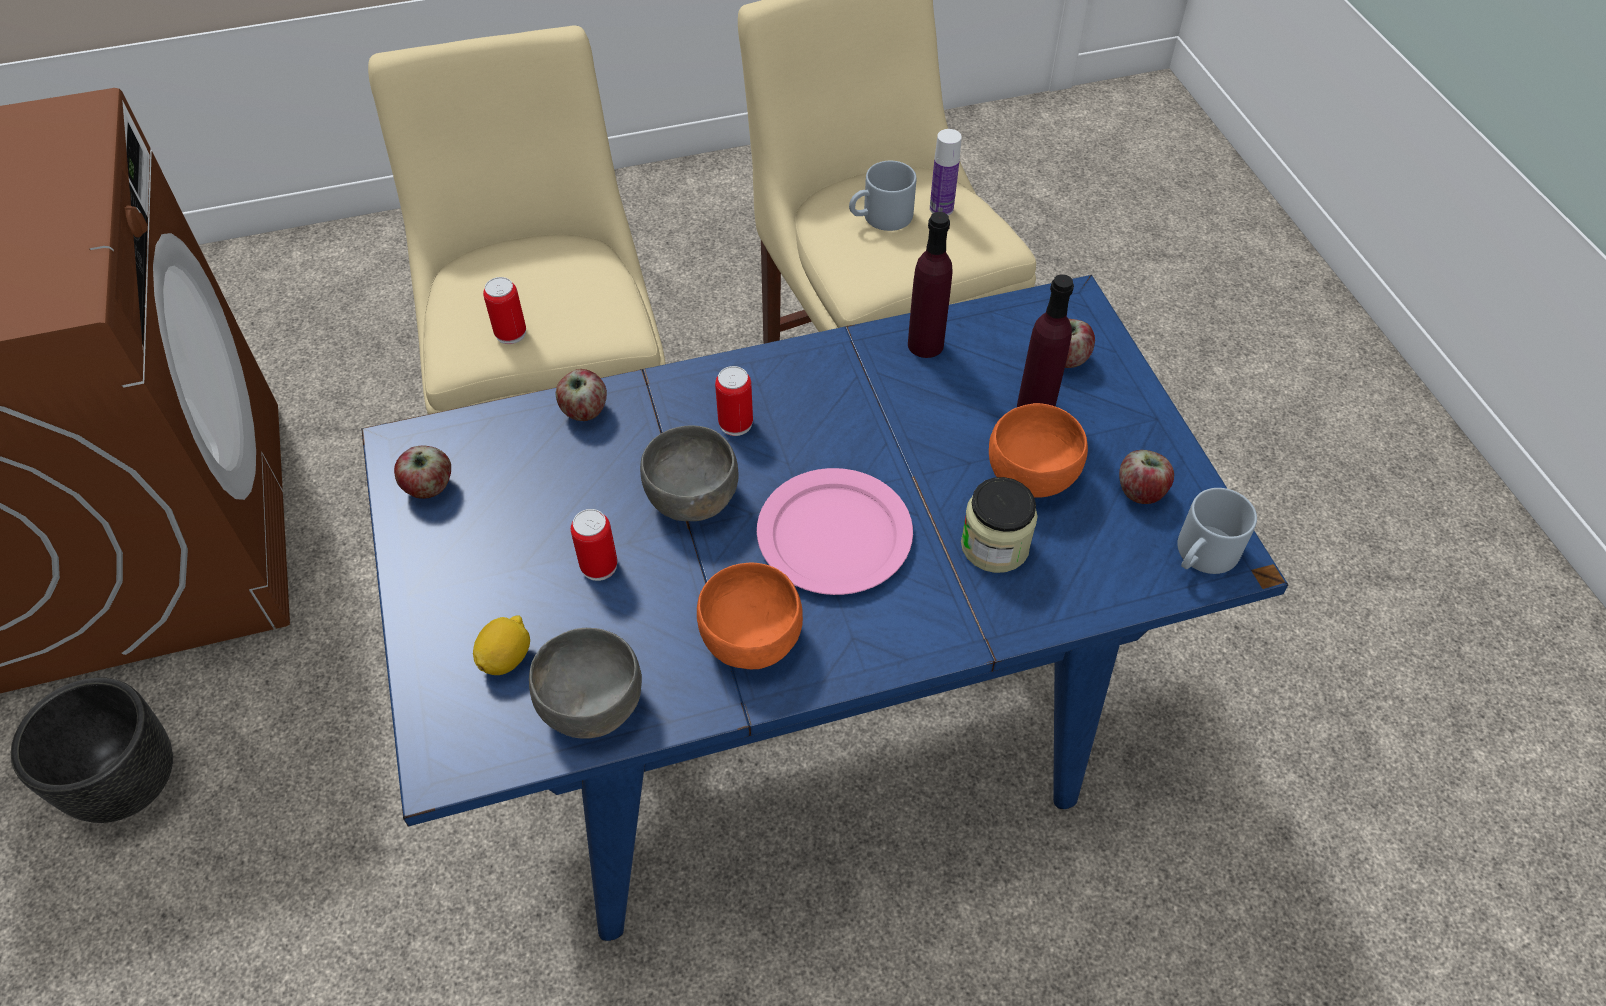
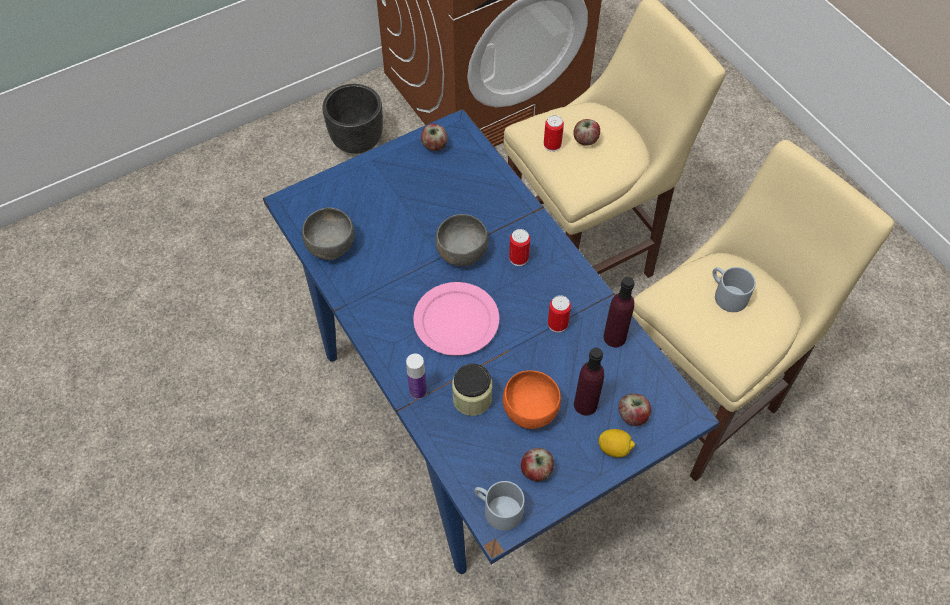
camera: 75 degrees right, 5 degrees up
(506, 658) = (347, 207): lemon -> lemon (614, 448)
(584, 411) = (504, 190): apple -> apple (585, 140)
(599, 566) = (408, 226): can -> can (557, 324)
(751, 639) = (382, 299): orange bowl -> none
(941, 208) = (752, 327): bottle -> bottle (418, 391)

